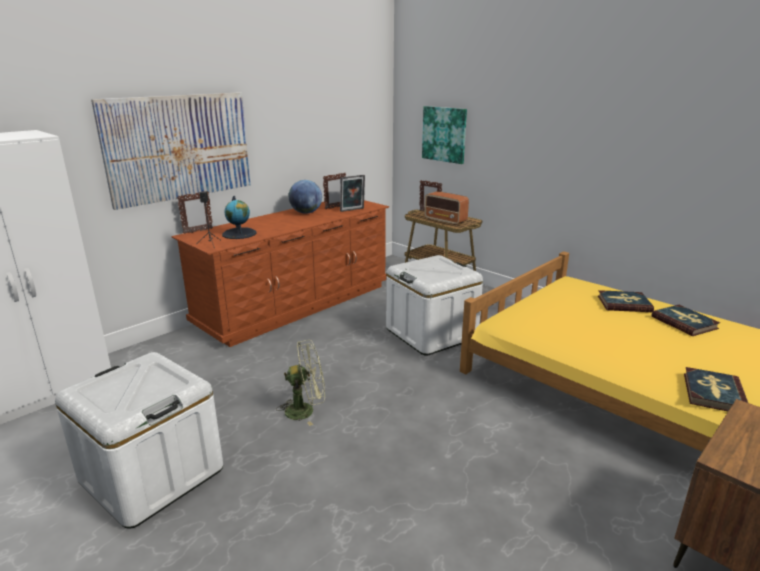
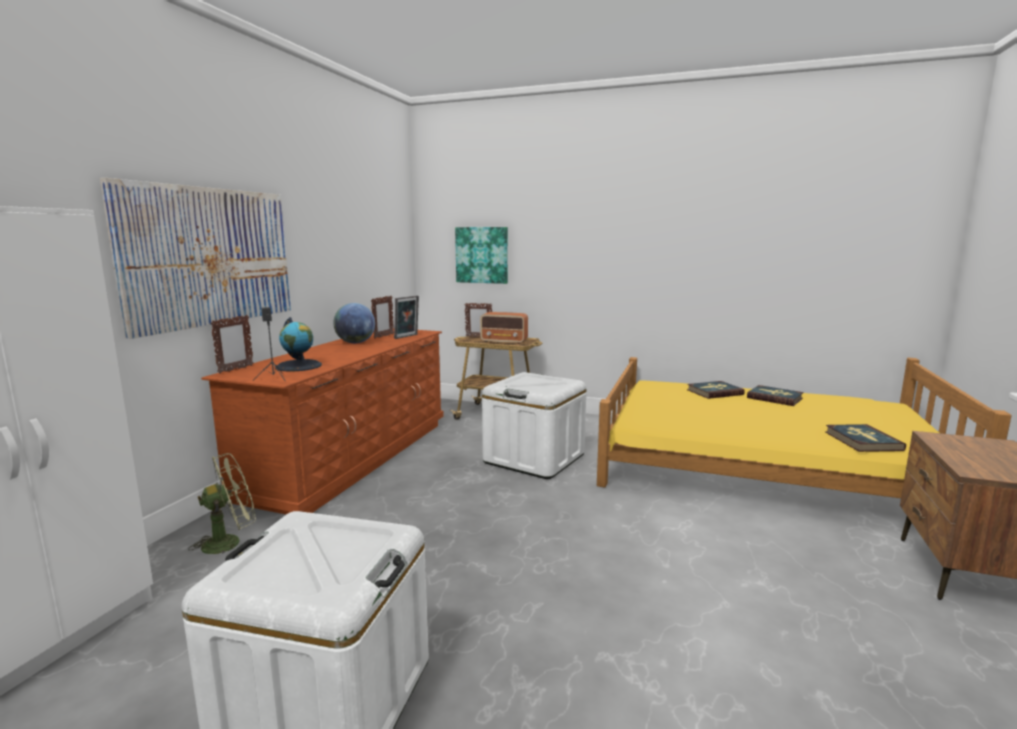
camera: 25 degrees left, 10 degrees down
(306, 410) = (470, 562): green fan -> green fan (229, 542)

